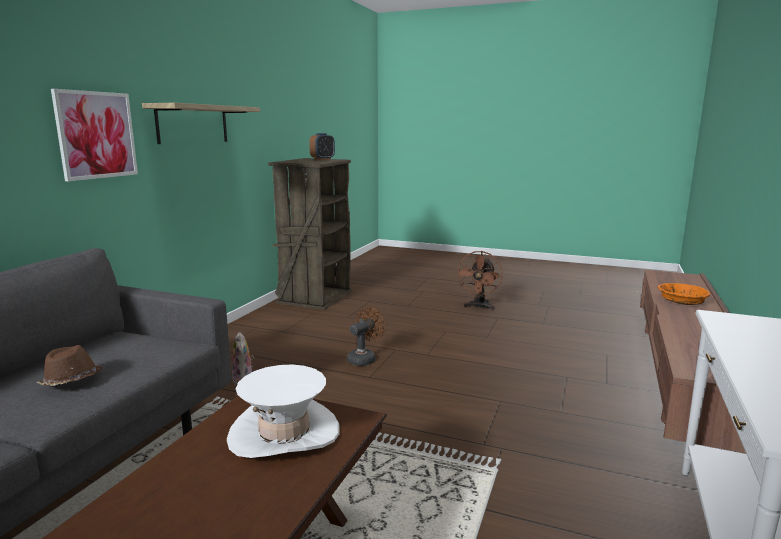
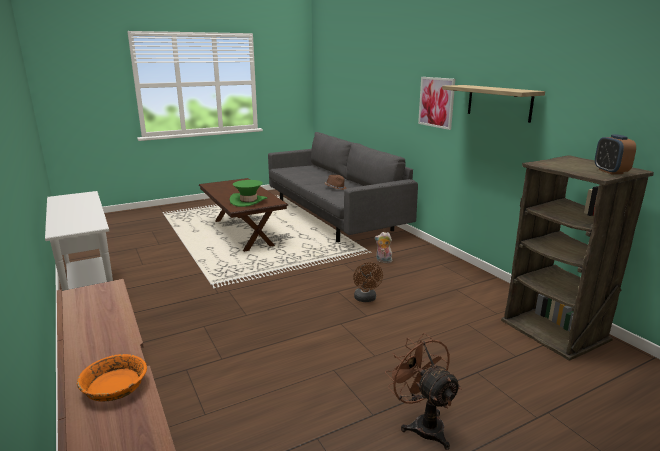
camera: 130 degrees right, 5 degrees up
(284, 433) = (248, 201): white hat -> green hat

